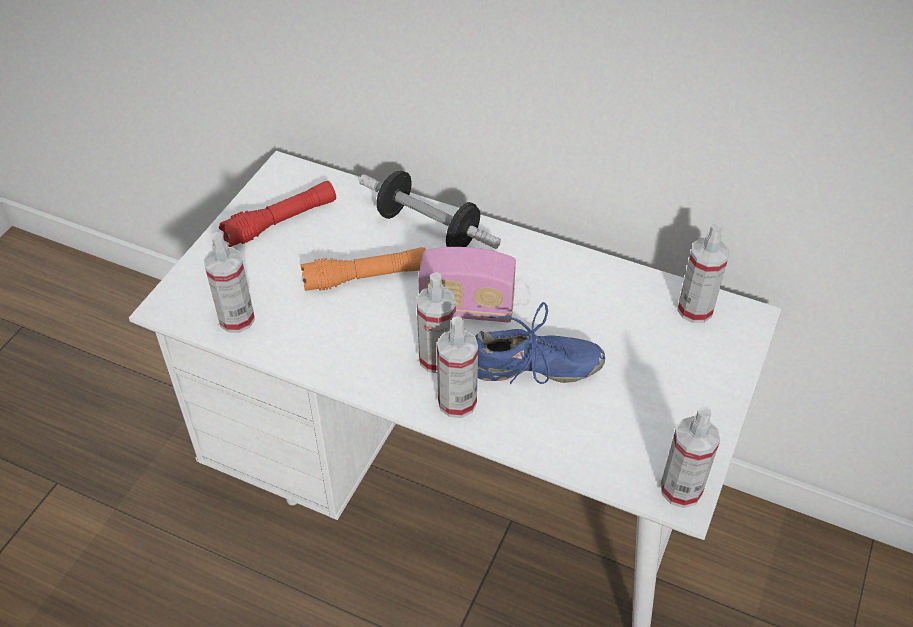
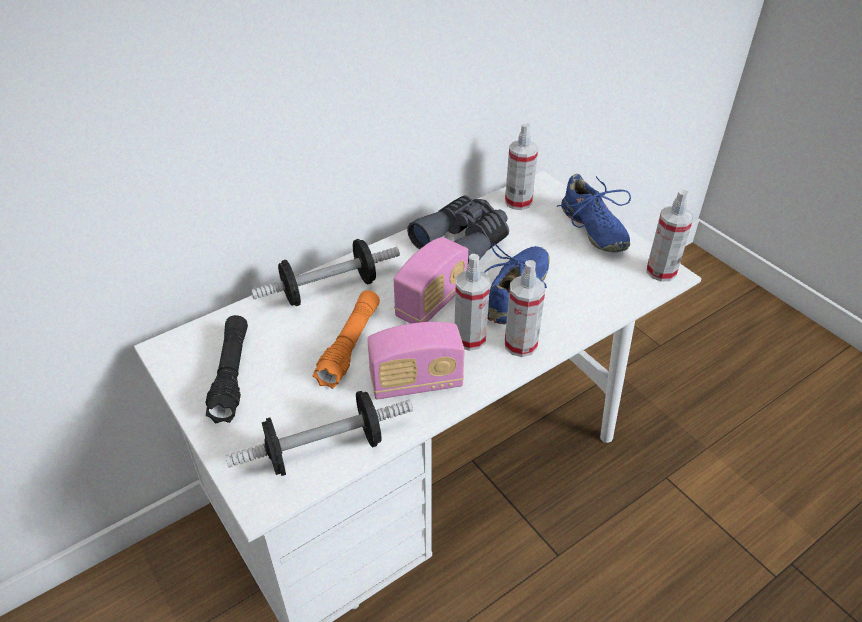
camera: 60 degrees left, 5 degrees down
(237, 319) = (324, 449): spray bottle -> dumbbell
(281, 222) = (231, 375): red flashlight -> black flashlight
(351, 344) = (416, 383): none -> radio
(582, 293) = (464, 241): none -> grey binoculars
(704, 396) = (592, 229): none -> blue shoe

